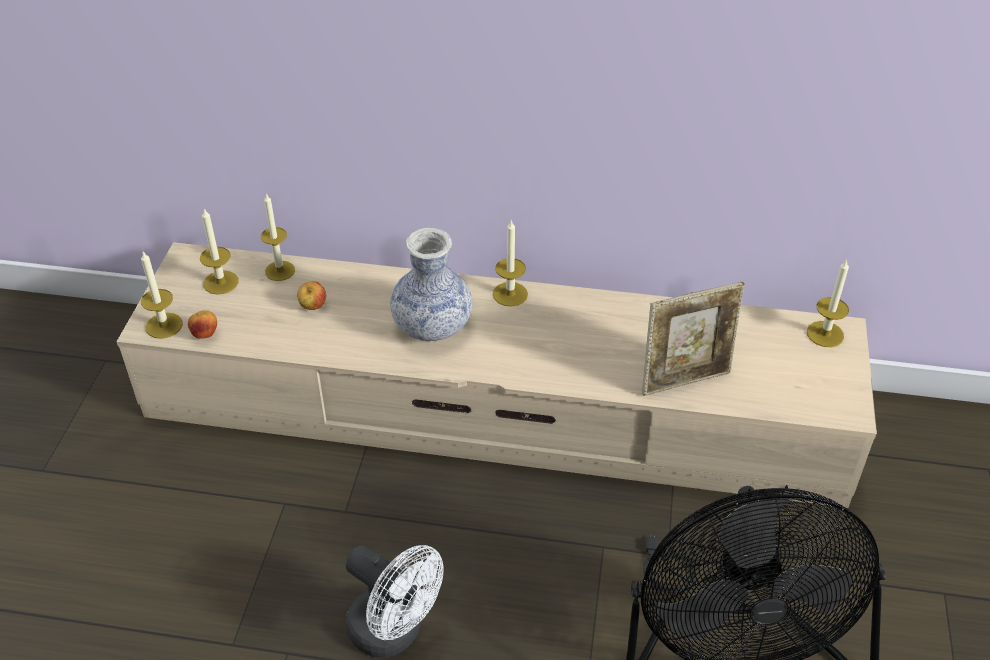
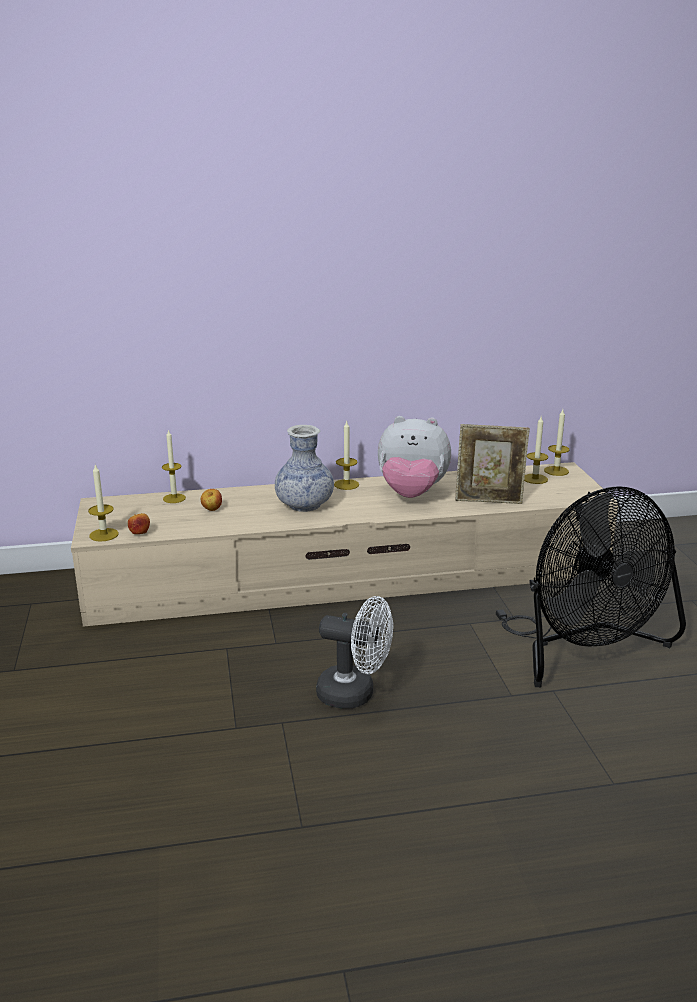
camera: 20 degrees left, 20 degrees down
(221, 282) = (133, 509): candle -> candle (535, 479)
(586, 337) = (412, 494): none -> plush toy
(685, 380) = (489, 501): picture frame -> picture frame turned 45 degrees clockwise

